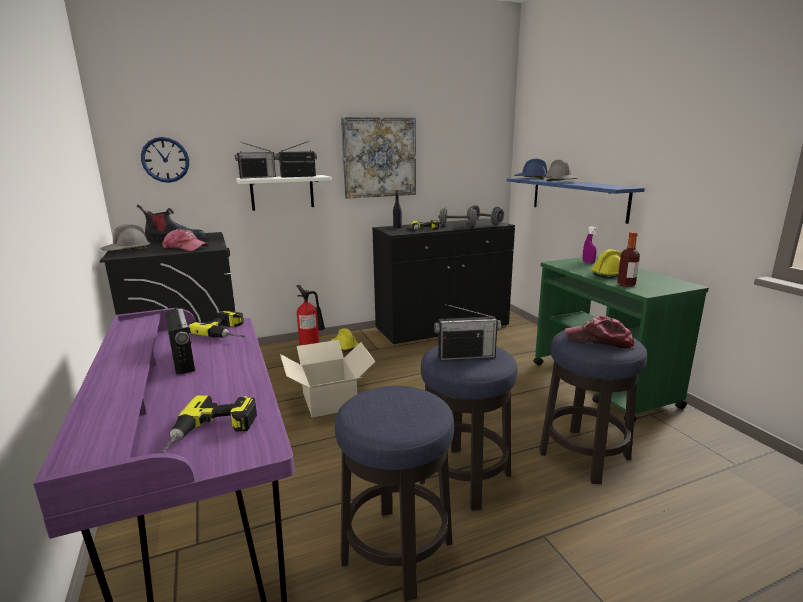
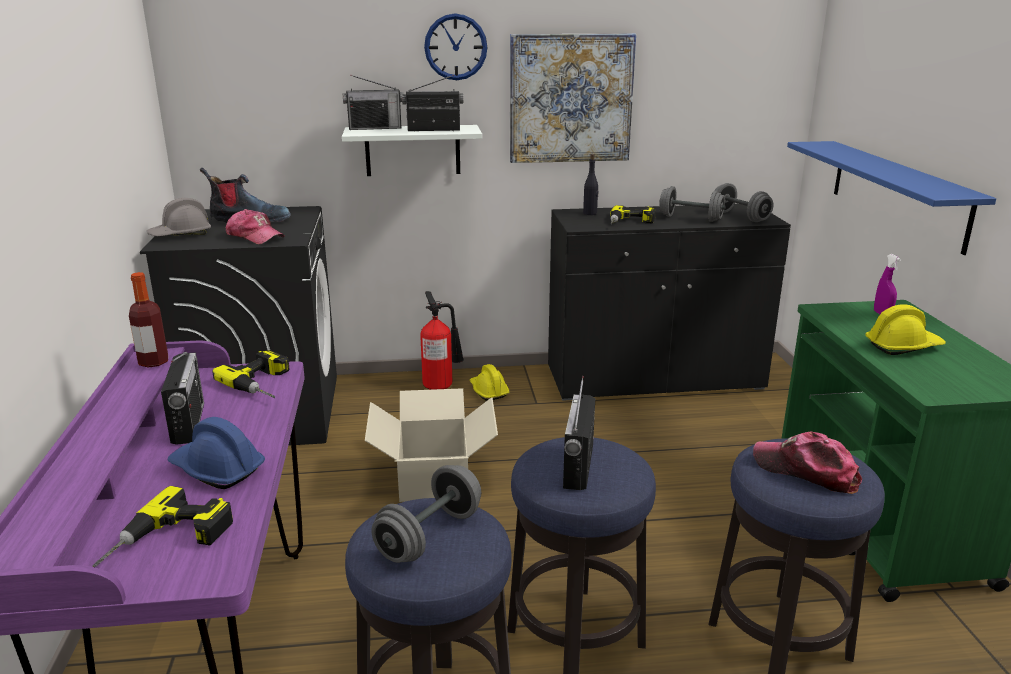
camera: 15 degrees right, 5 degrees up
(165, 160) = (247, 99): wall clock -> wall clock (455, 47)
(395, 407) = (429, 535): none -> grey dumbbell
(466, 356) = (578, 466): radio -> radio turned 90 degrees clockwise
(530, 179) = (826, 148): blue hard hat -> blue hard hat (217, 470)
(560, 181) = (868, 162): grey hard hat -> none
(626, 284) = (911, 372): bottle -> bottle (153, 362)

